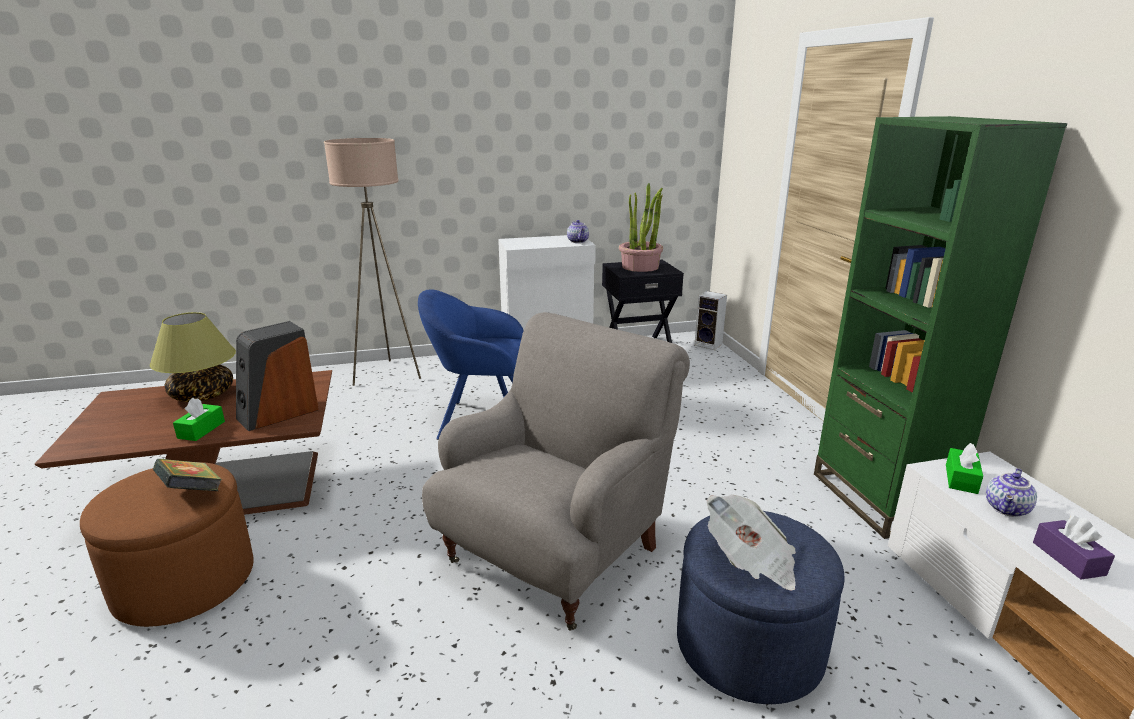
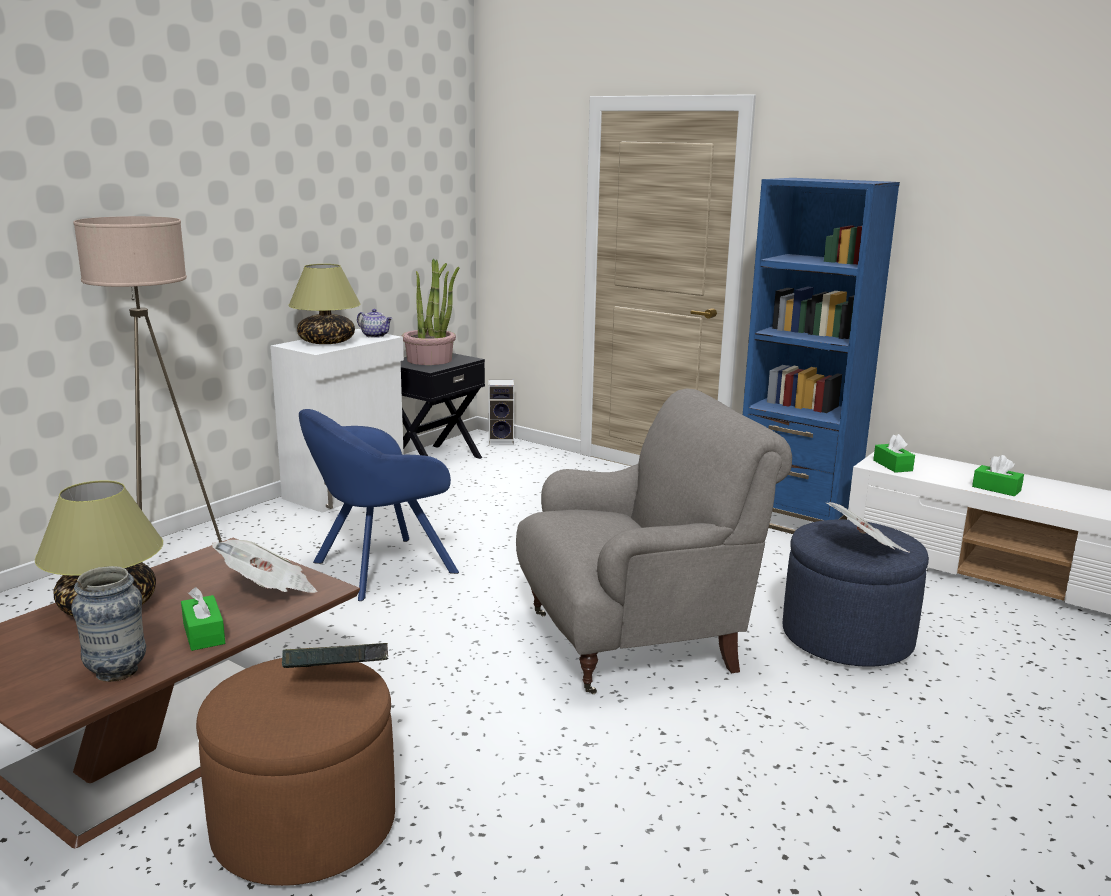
camera: 40 degrees left, 5 degrees down
(131, 437) = (116, 672): none -> vase
(278, 413) = (269, 590): speaker -> newspaper
(535, 241) = (326, 342): none -> table lamp
(557, 553) = (636, 641): grey armchair -> grey armchair turned 75 degrees clockwise
(879, 498) = (795, 520): green bookcase -> blue bookcase
(1007, 509) = (937, 474): teapot -> none
(1068, 558) = (996, 488): purple tissue box -> green tissue box

